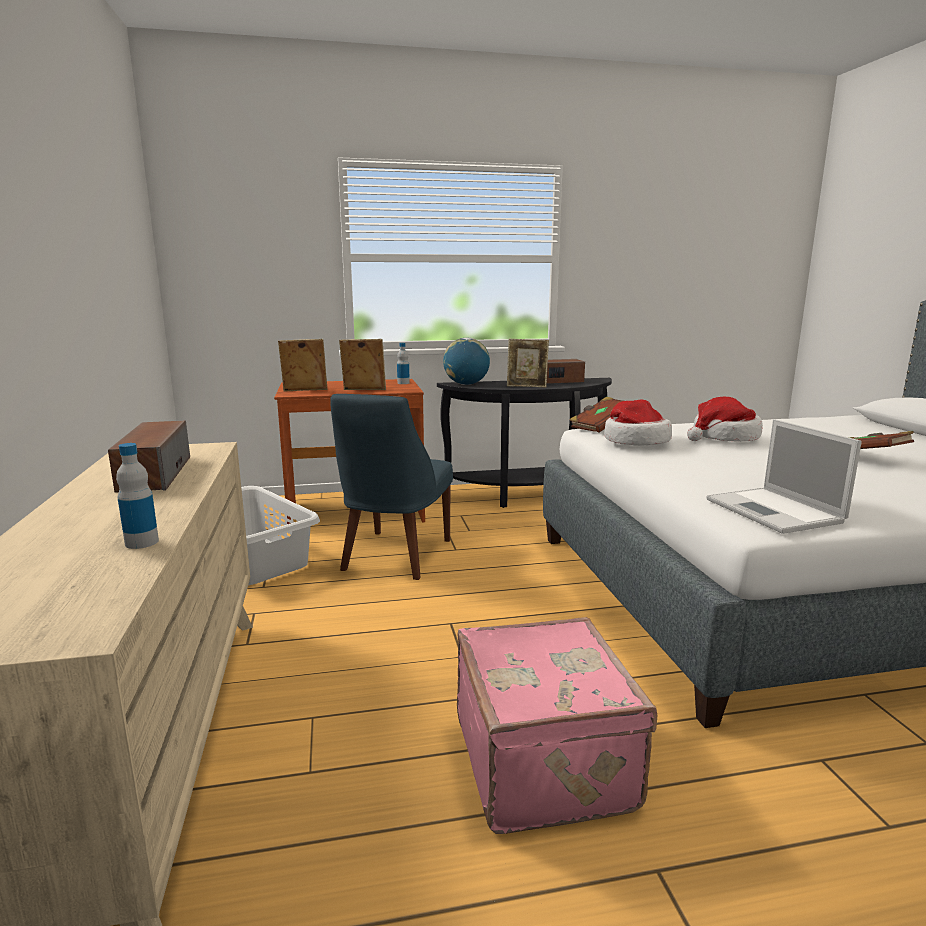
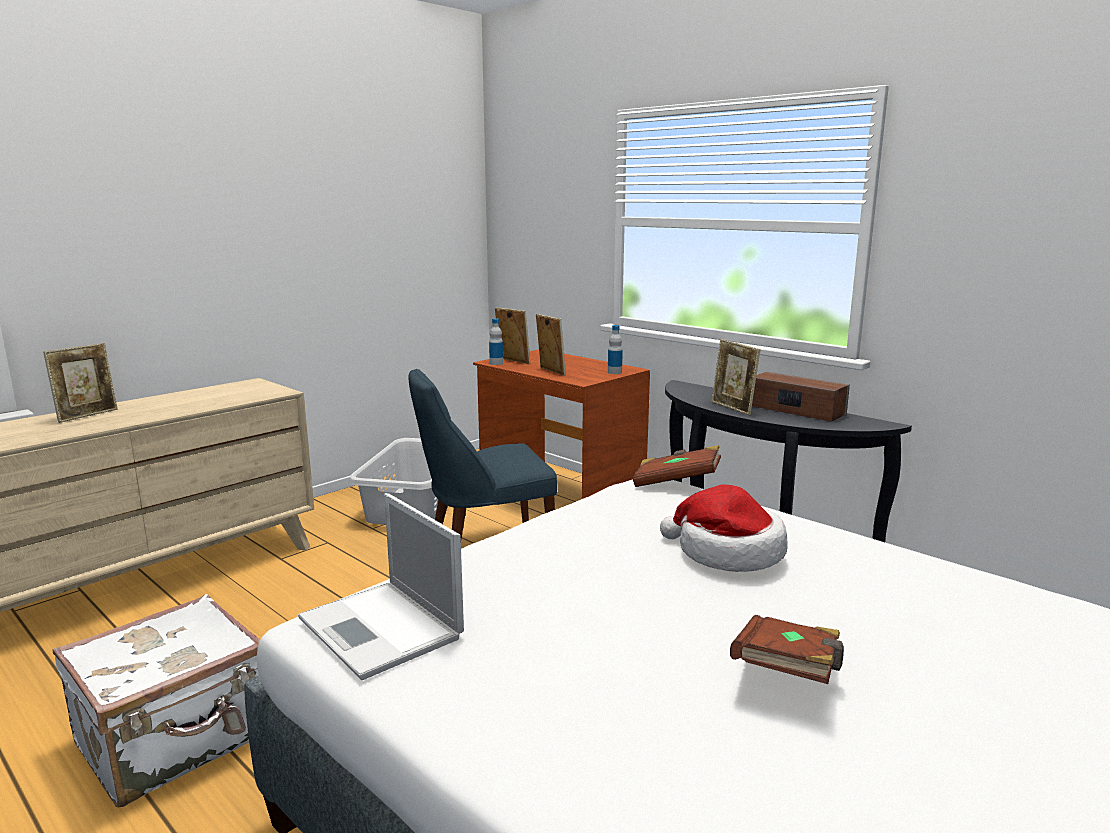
camera: 55 degrees right, 0 degrees up
(81, 520) = (88, 415): none -> picture frame
(142, 542) = (49, 435): bottle -> bottle (496, 363)
(155, 473) = (197, 400): speaker -> none
(466, 384) = (687, 389): globe -> none
(546, 762) = (177, 740): pink suitcase -> white suitcase
(634, 441) = (613, 509): hat -> none
(775, 511) = (382, 629): laptop -> laptop turned 75 degrees counterclockwise

